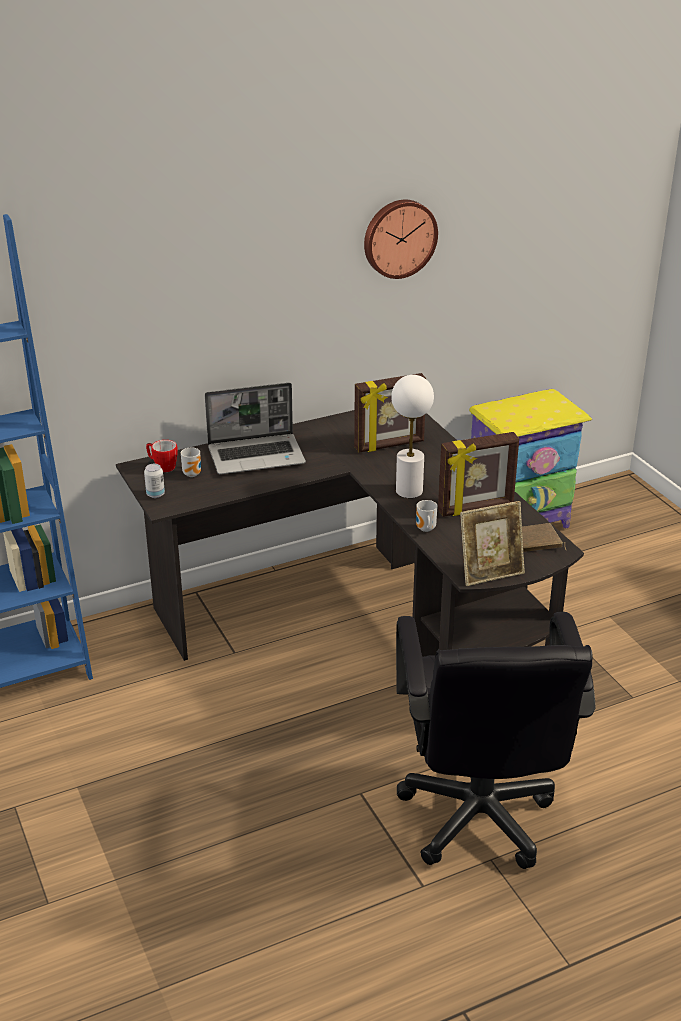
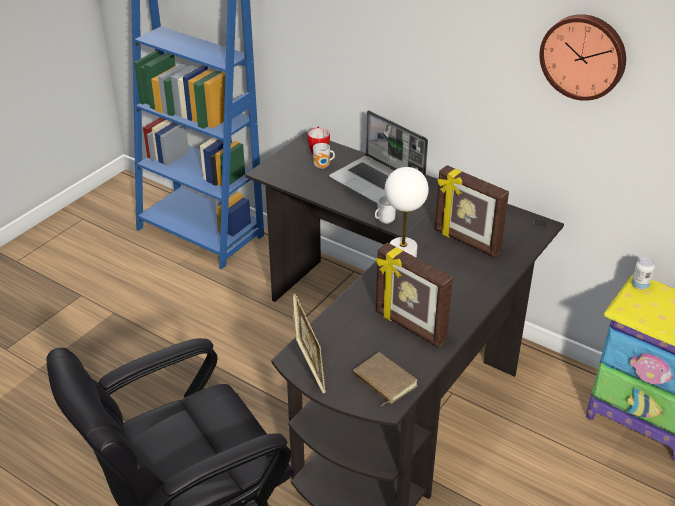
camera: 60 degrees right, 5 degrees up
(155, 494) = (279, 162): can -> can (640, 285)
(425, 529) = (347, 308): mug -> mug (384, 221)
(490, 573) = (309, 370): picture frame -> picture frame turned 135 degrees counterclockwise

